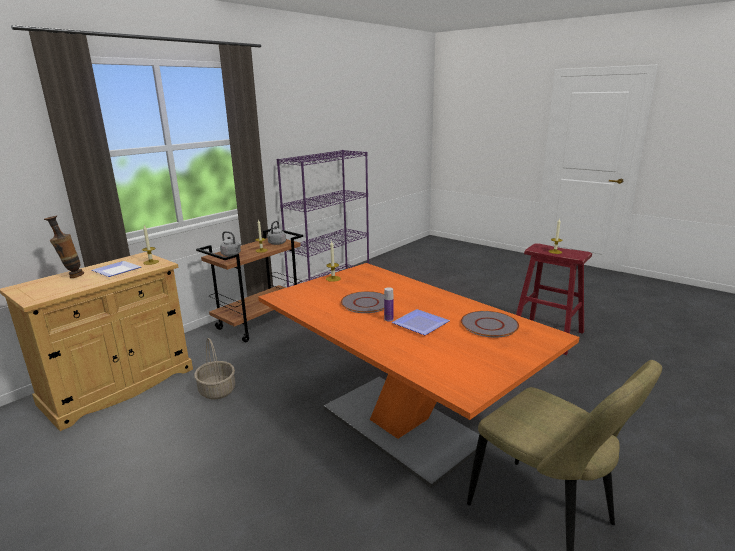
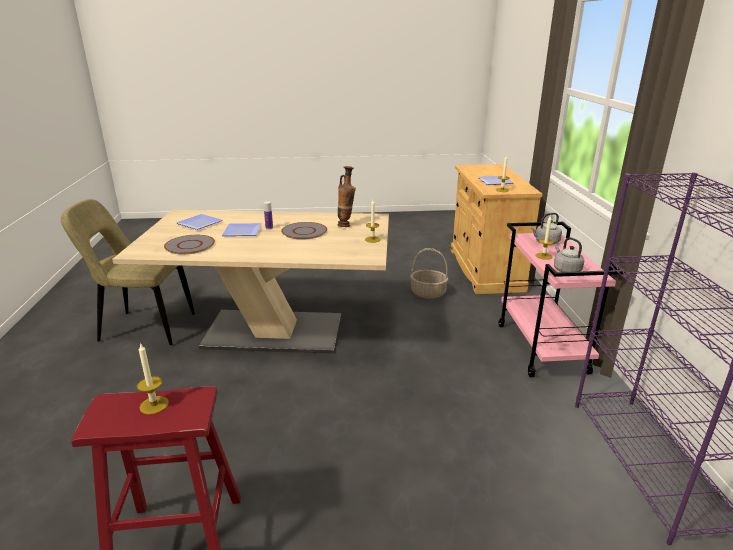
camera: 135 degrees right, 5 degrees up
(72, 276) = (500, 174): vase -> vase (346, 225)
(260, 322) = (542, 349): brown cart -> pink cart
(401, 425) = (274, 331): orange dining table -> beige dining table
(455, 355) = (199, 224): none -> plate

